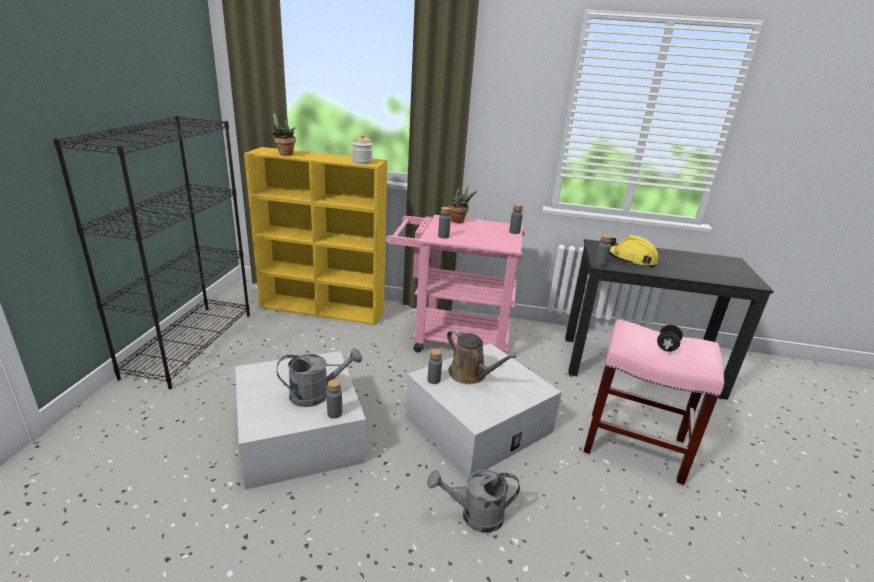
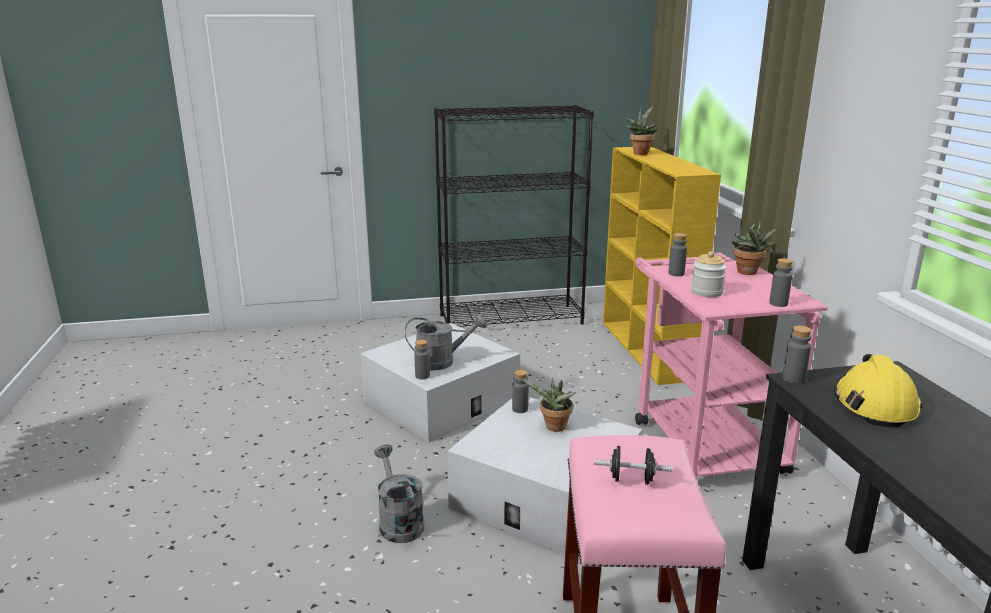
camera: 70 degrees right, 5 degrees down
(317, 394) = (442, 362): grey watering can -> grey watering can turned 60 degrees counterclockwise
(362, 162) = (682, 170): jar -> jar (706, 292)
(470, 375) = (553, 428): brown watering can -> potted plant

